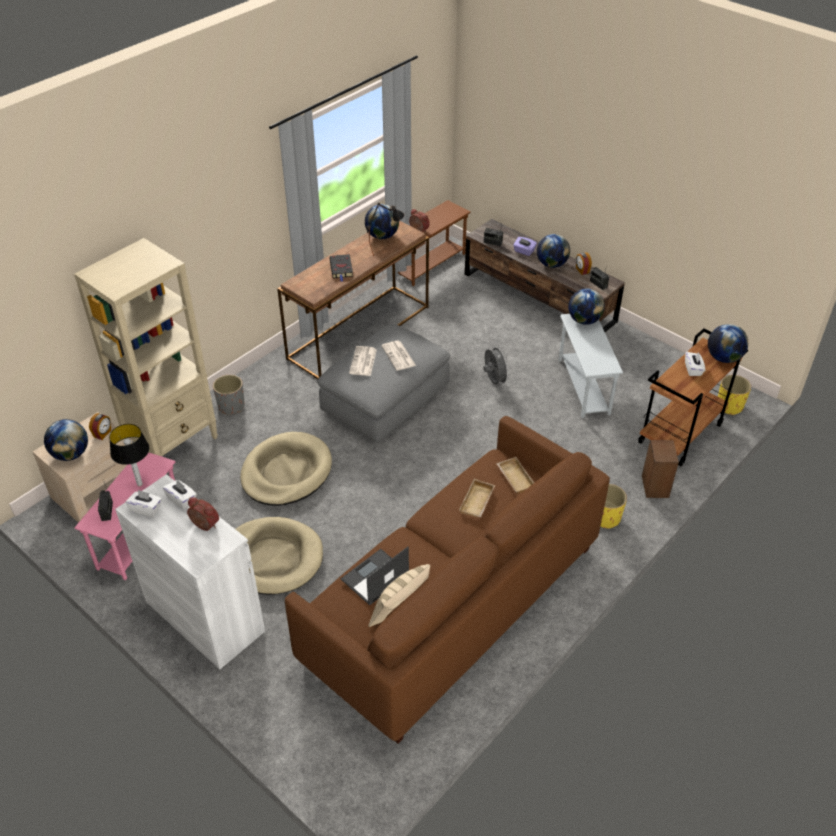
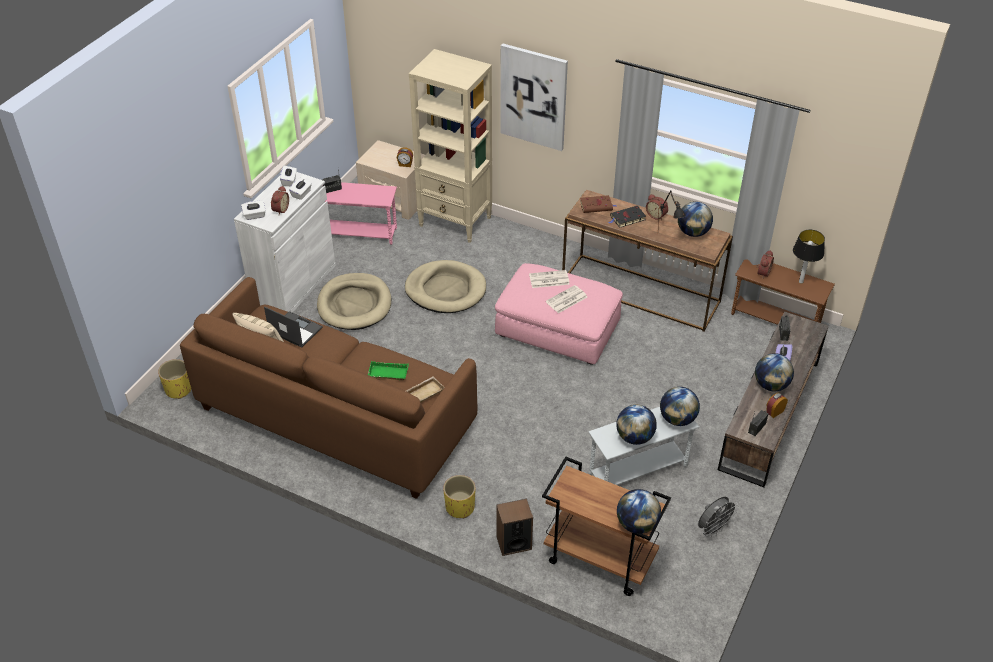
camera: 75 degrees right, 0 degrees up
(71, 454) = (380, 157): globe -> globe (635, 437)
(140, 484) = (362, 196): table lamp -> table lamp (800, 282)
(191, 239) = (533, 97): none -> picture
(231, 406) = (509, 240): grey planter -> none
(311, 283) = (597, 206): none -> brown book
(346, 250) = (656, 215): none -> alarm clock
(385, 398) = (557, 329): grey ottoman -> pink ottoman
(477, 502) = (387, 374): beige tray -> green tray
(494, 381) = (615, 399): grey fan -> grey fan (713, 529)
(693, 369) = (606, 499): white tissue box -> white tissue box (254, 215)
(729, 406) = (664, 603): yellow planter -> yellow planter (178, 390)

